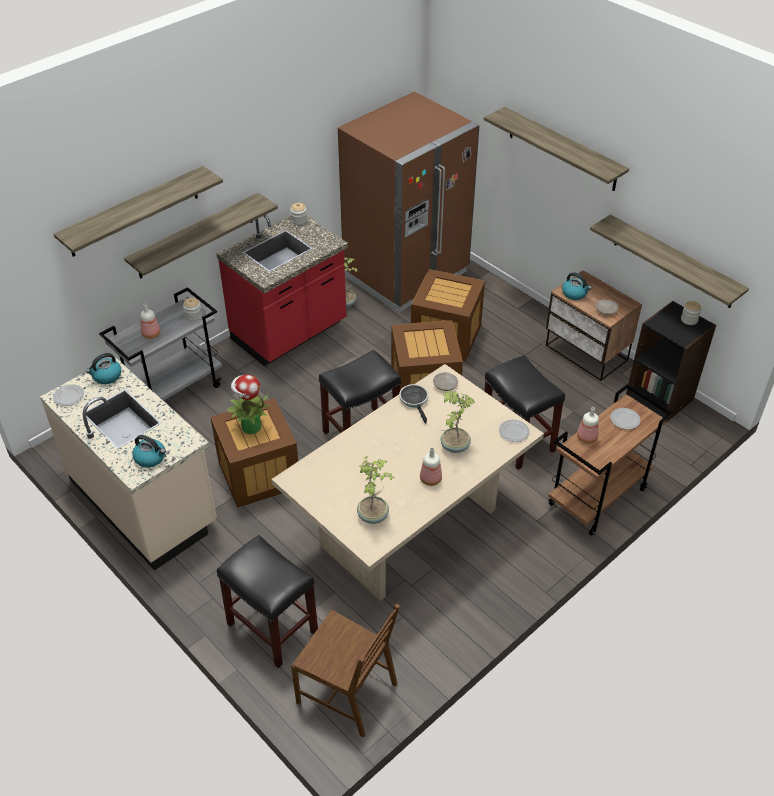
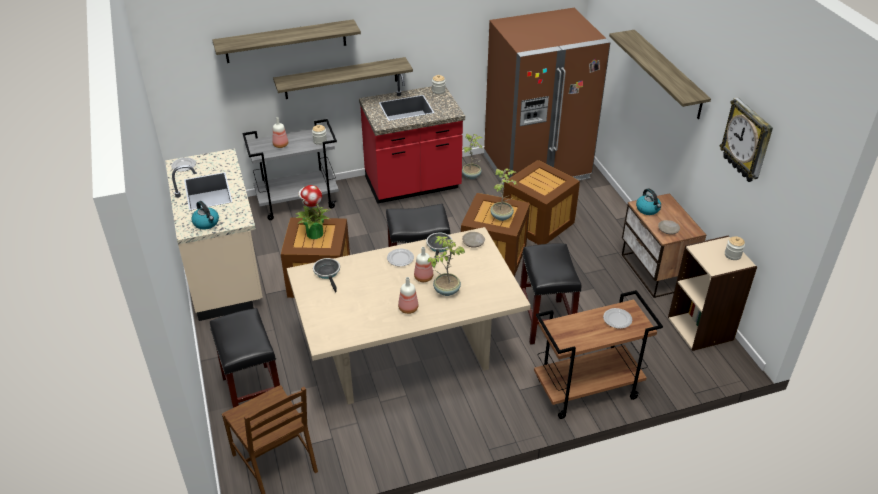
camera: 25 degrees right, 5 degrees down
(106, 376) = (219, 160): kettle -> none
(320, 469) = (328, 273): none -> frying pan
(373, 515) = (343, 320): potted plant -> potted plant (502, 216)
(513, 432) = (504, 295): plate -> plate (400, 258)
(586, 437) = (571, 322): bottle -> bottle (423, 277)
(659, 398) = (701, 328): black bookcase -> beige bookcase
(673, 262) = (733, 197): shelf -> none
(686, 205) = (747, 141): none -> wall clock

